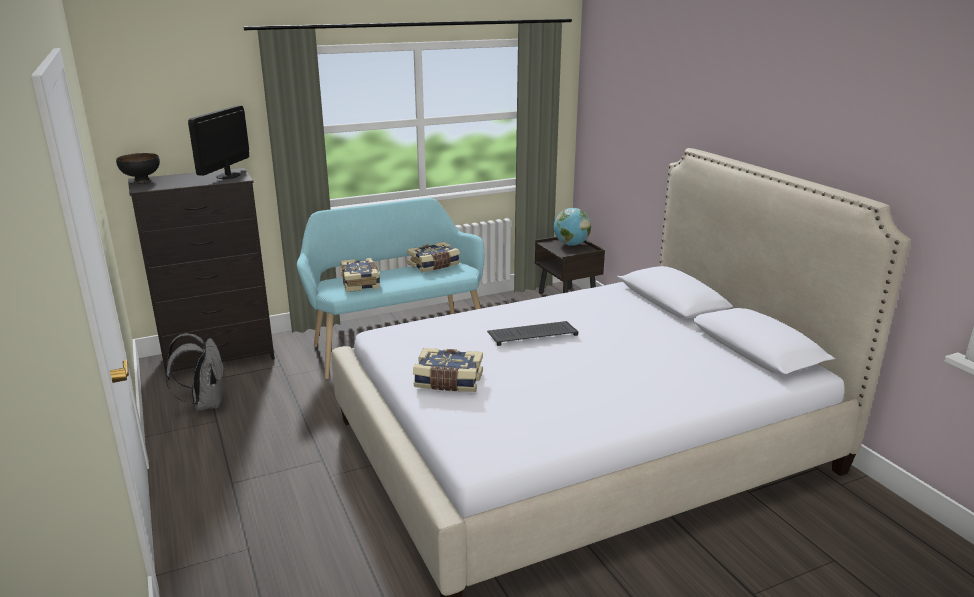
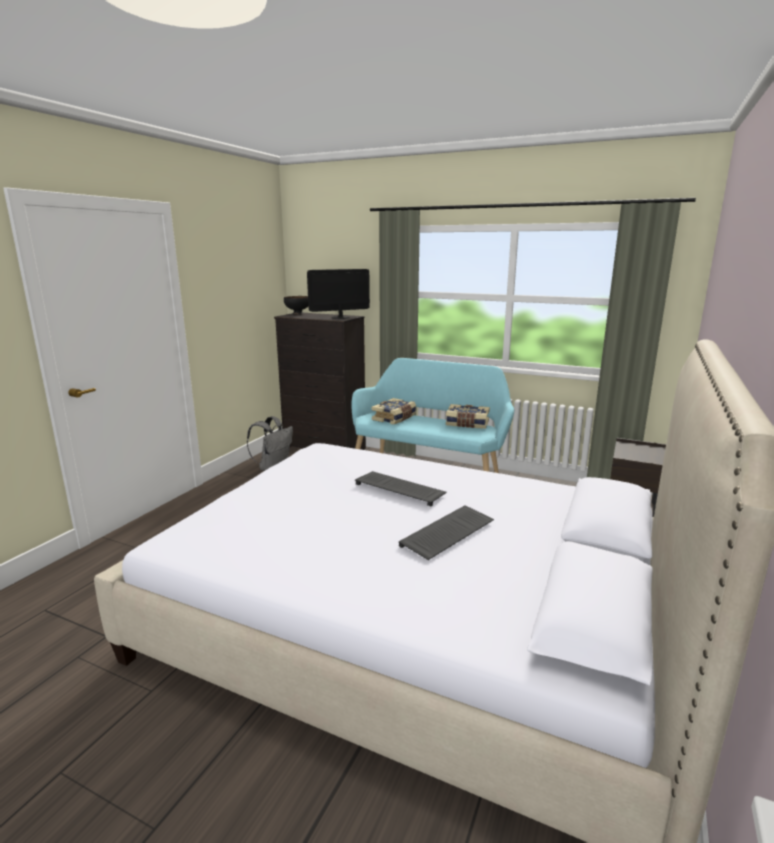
camera: 50 degrees right, 5 degrees down
(448, 381) = (275, 490): book -> none
(571, 244) = (649, 452): globe -> none
(623, 347) = (448, 534): none -> keyboard

